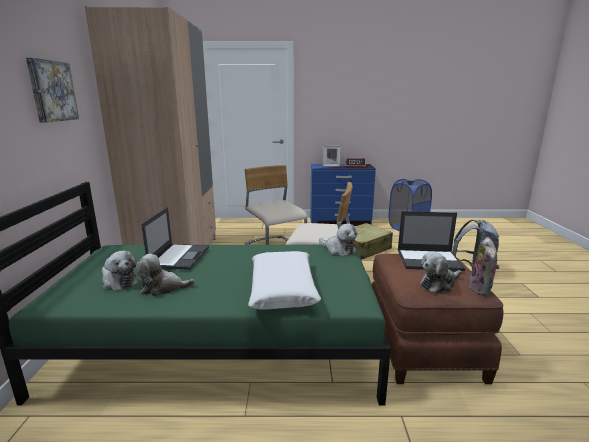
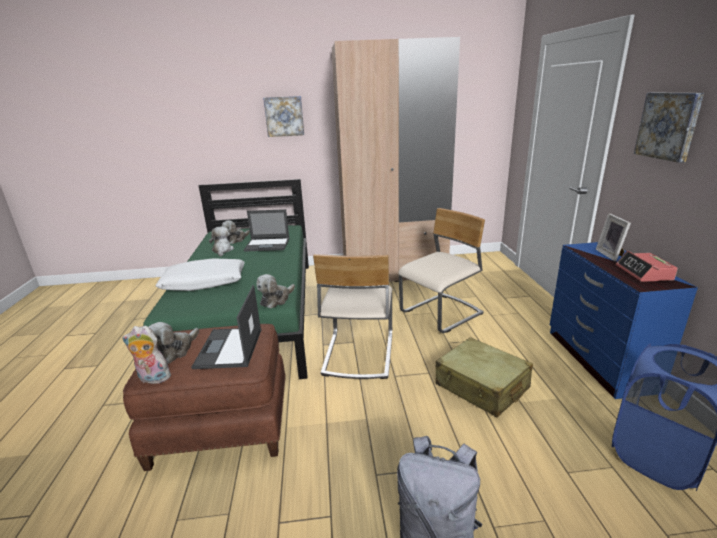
camera: 85 degrees right, 5 degrees up
(334, 98) = (669, 126): none -> picture
(438, 284) = (175, 350): plush toy -> plush toy turned 120 degrees counterclockwise

